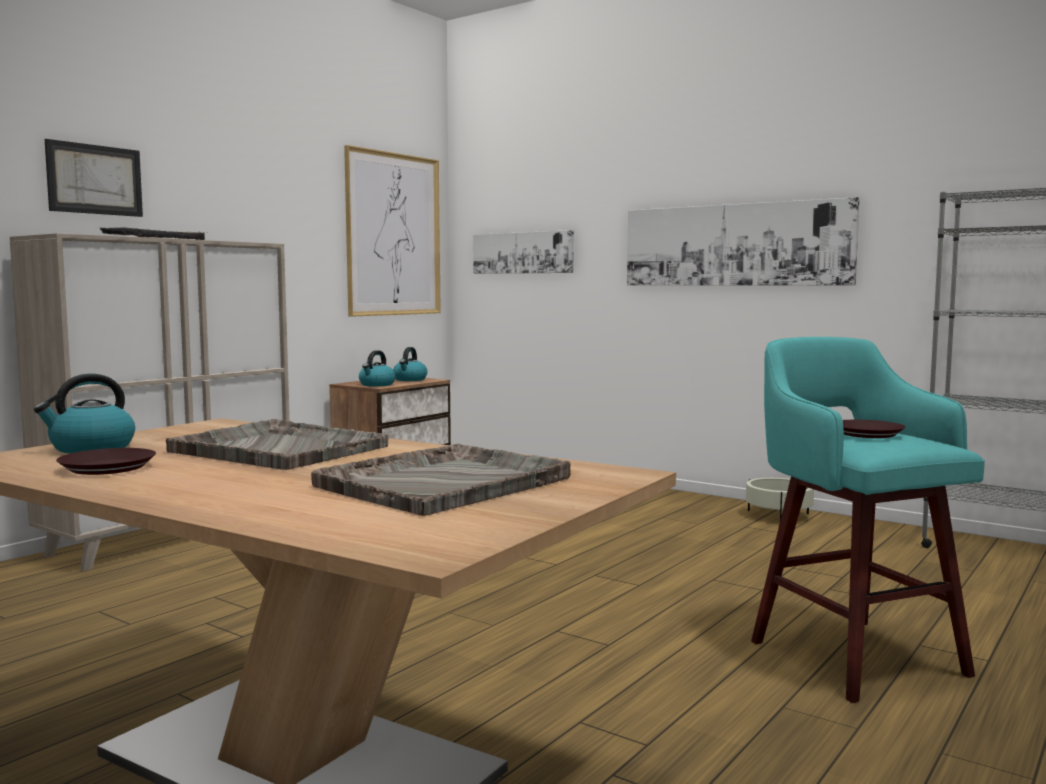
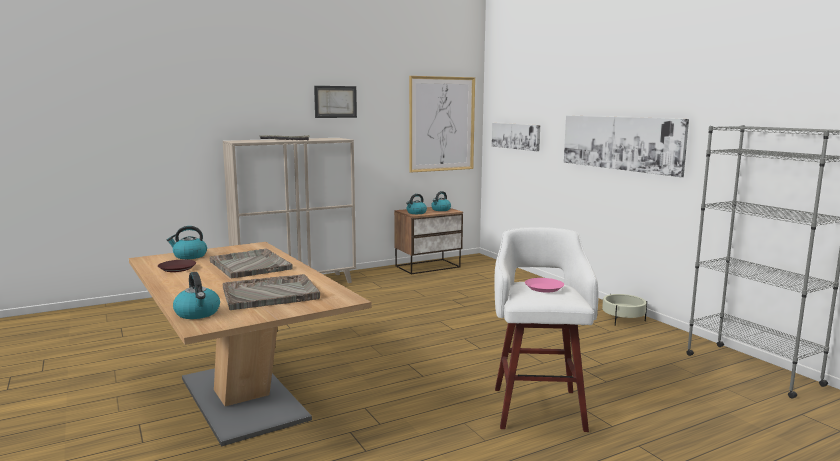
camera: 25 degrees right, 5 degrees up
(95, 179) = (264, 109): picture -> picture (335, 102)
(359, 530) = (198, 313): none -> kettle
(853, 655) = (538, 407): turquoise stool -> white stool
(867, 434) = (543, 288): brown plate -> pink plate

